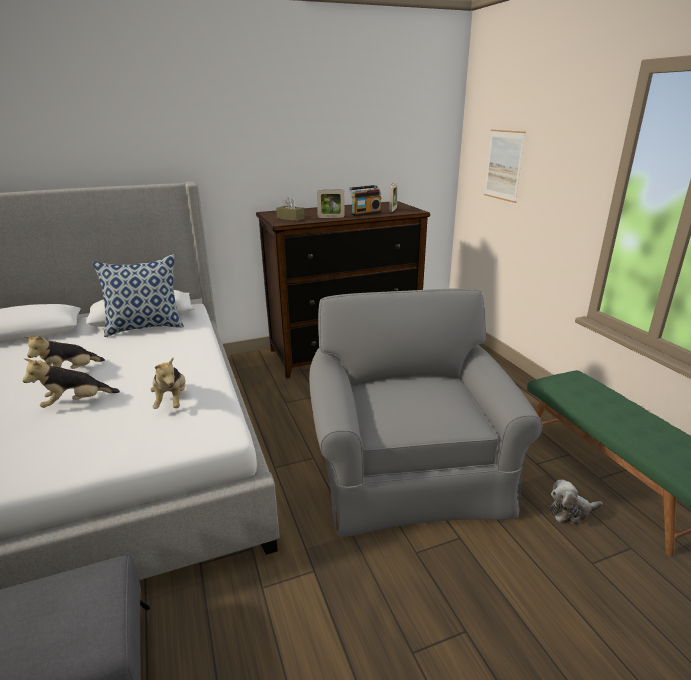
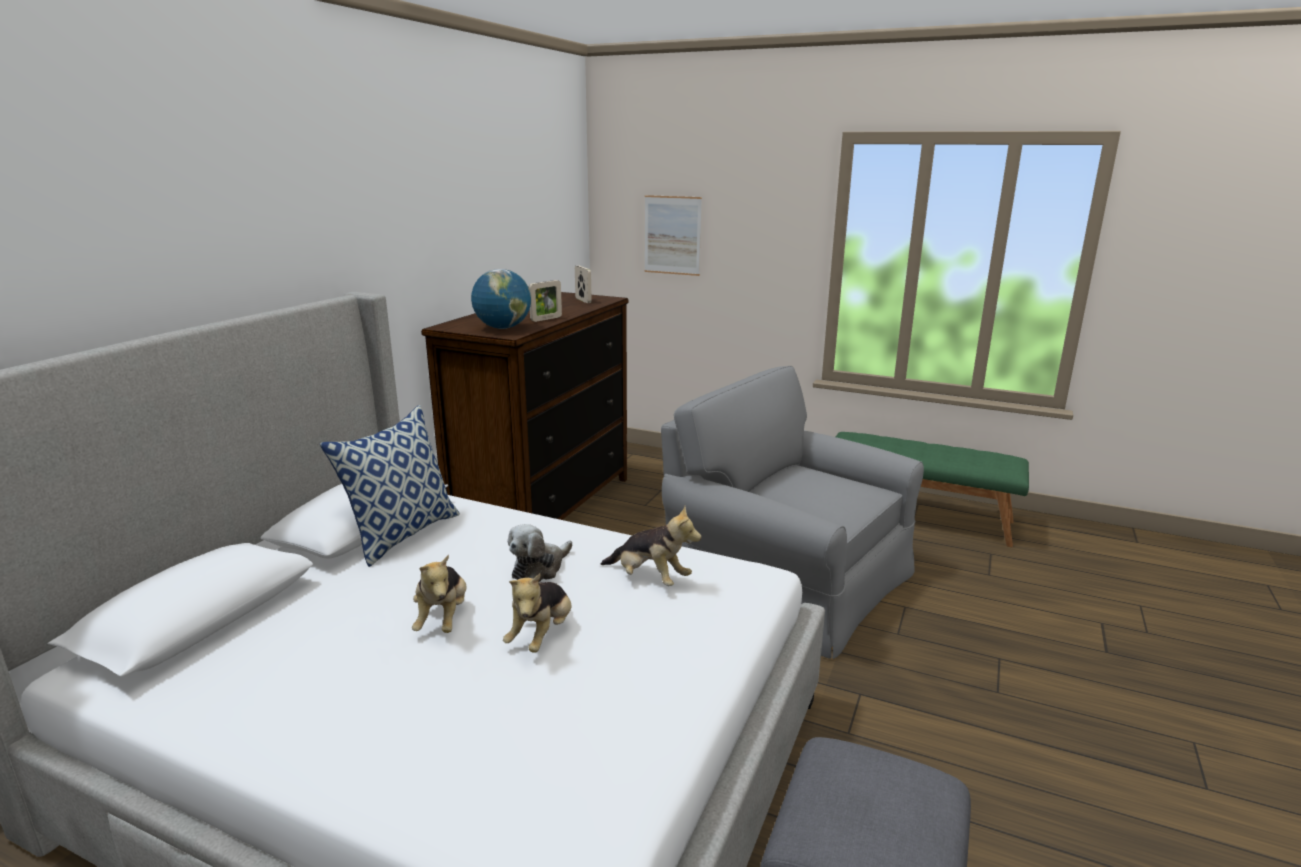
camera: 45 degrees left, 5 degrees down
(290, 218) = (503, 328): brown tissue box -> globe
(365, 213) = (568, 309): radio -> none
(570, 512) = (932, 550): plush toy -> plush toy (539, 568)

